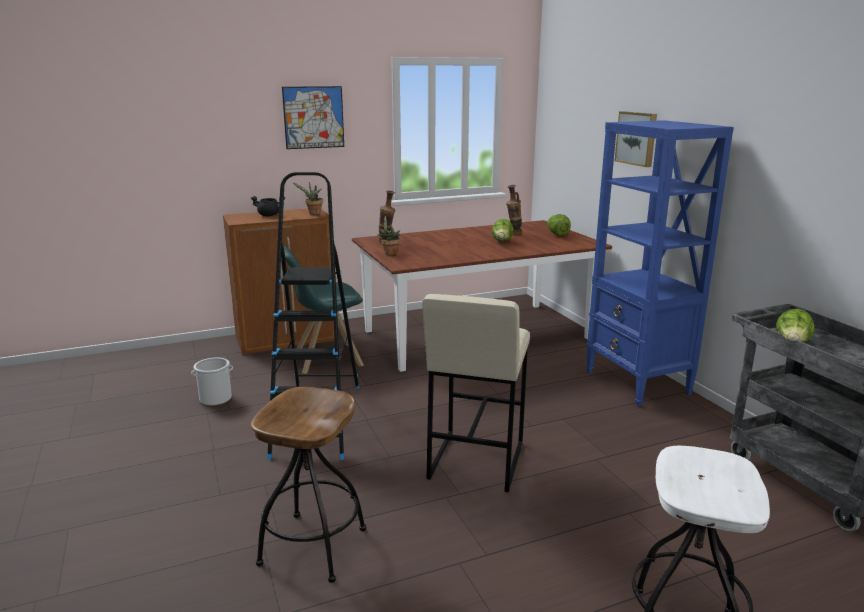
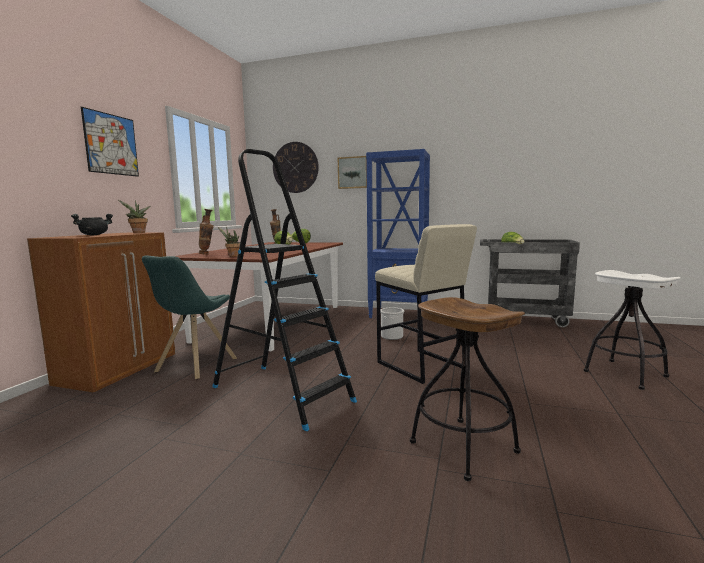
camera: 50 degrees left, 10 degrees down
(215, 399) = (146, 427): bucket -> bucket (392, 336)
(578, 118) = (295, 167): none -> wall clock

